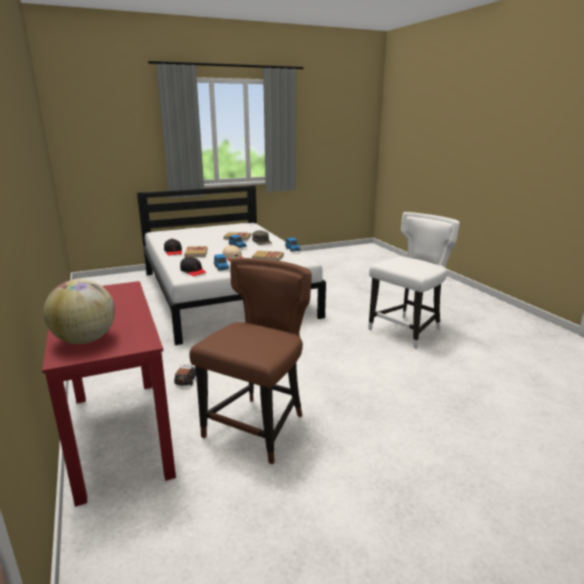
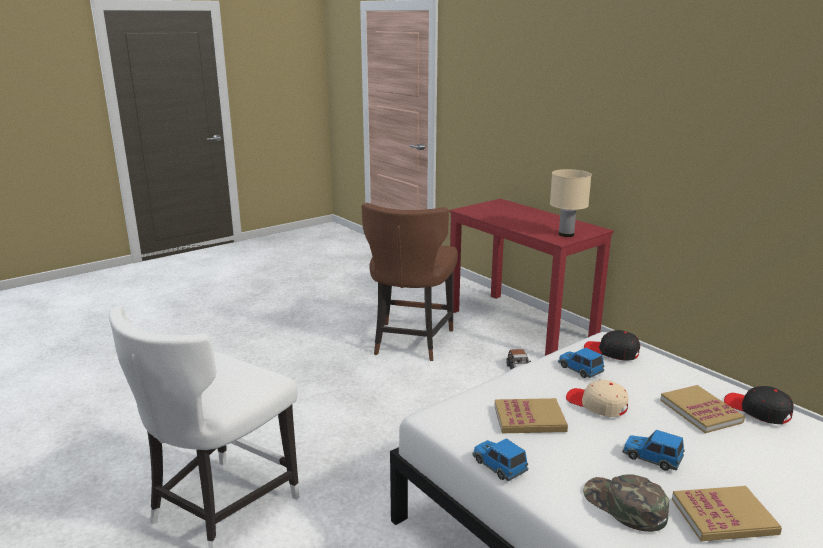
camera: 165 degrees right, 0 degrees up
(85, 340) = (505, 208): globe -> none
(108, 291) = (566, 234): none -> beige table lamp

